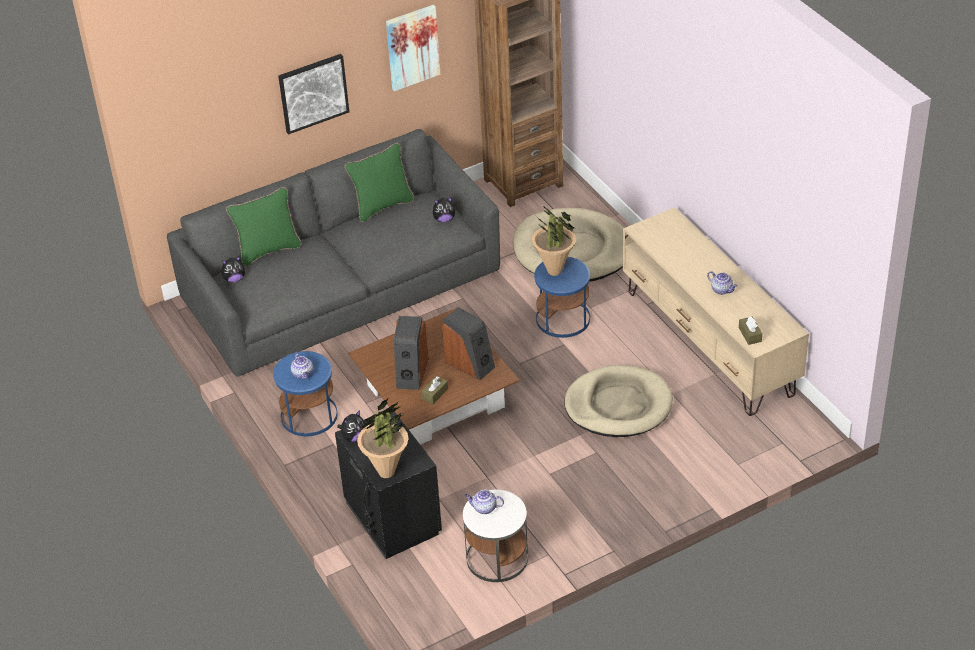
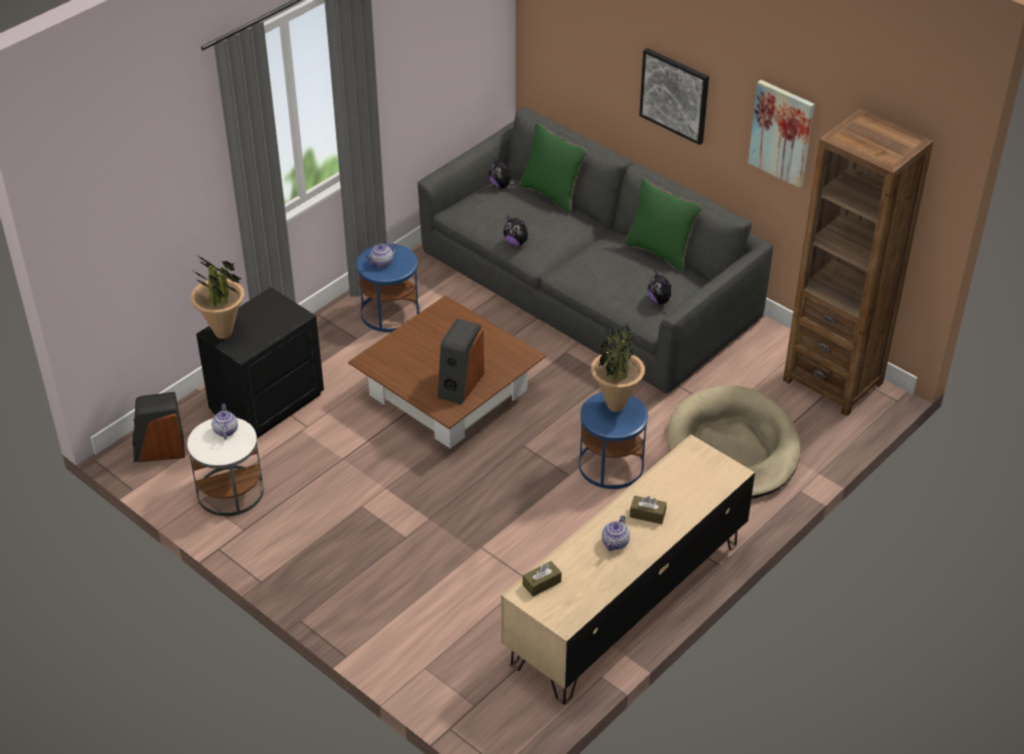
camera: 70 degrees right, 0 degrees up
(353, 437) = (267, 300): plush toy -> plush toy (516, 242)
(411, 373) = (430, 345): speaker -> speaker (159, 450)
(435, 394) = (405, 369): brown tissue box -> brown tissue box (647, 514)
(618, 405) = (486, 541): beige dog bed -> none

